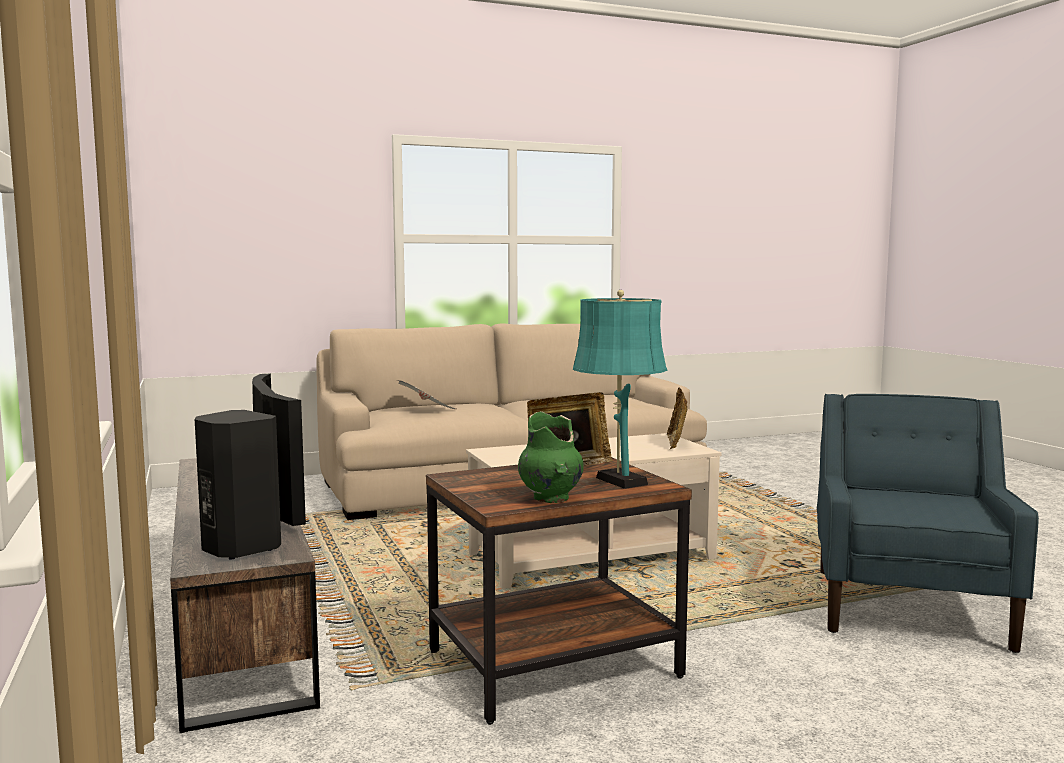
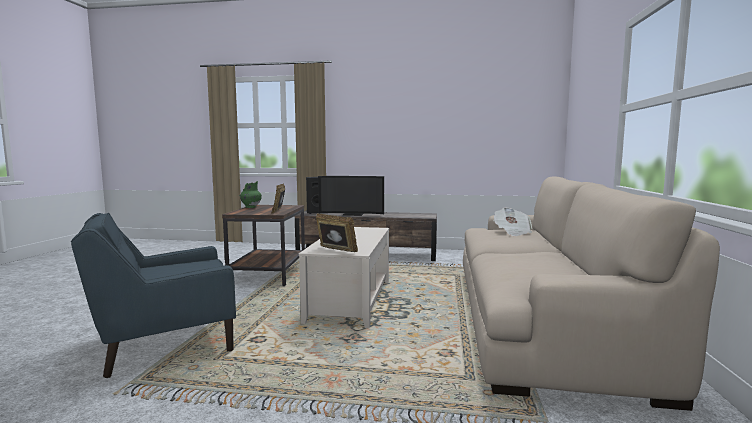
camera: 120 degrees right, 0 degrees up
(618, 480) = (250, 212): turquoise table lamp -> none
(909, 606) = (164, 343): blue armchair -> blue armchair turned 105 degrees clockwise

